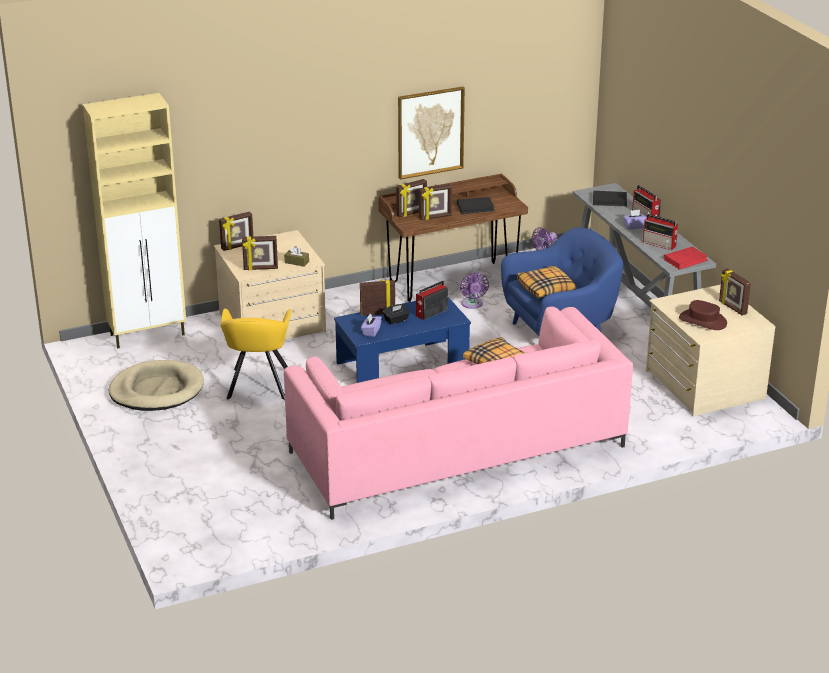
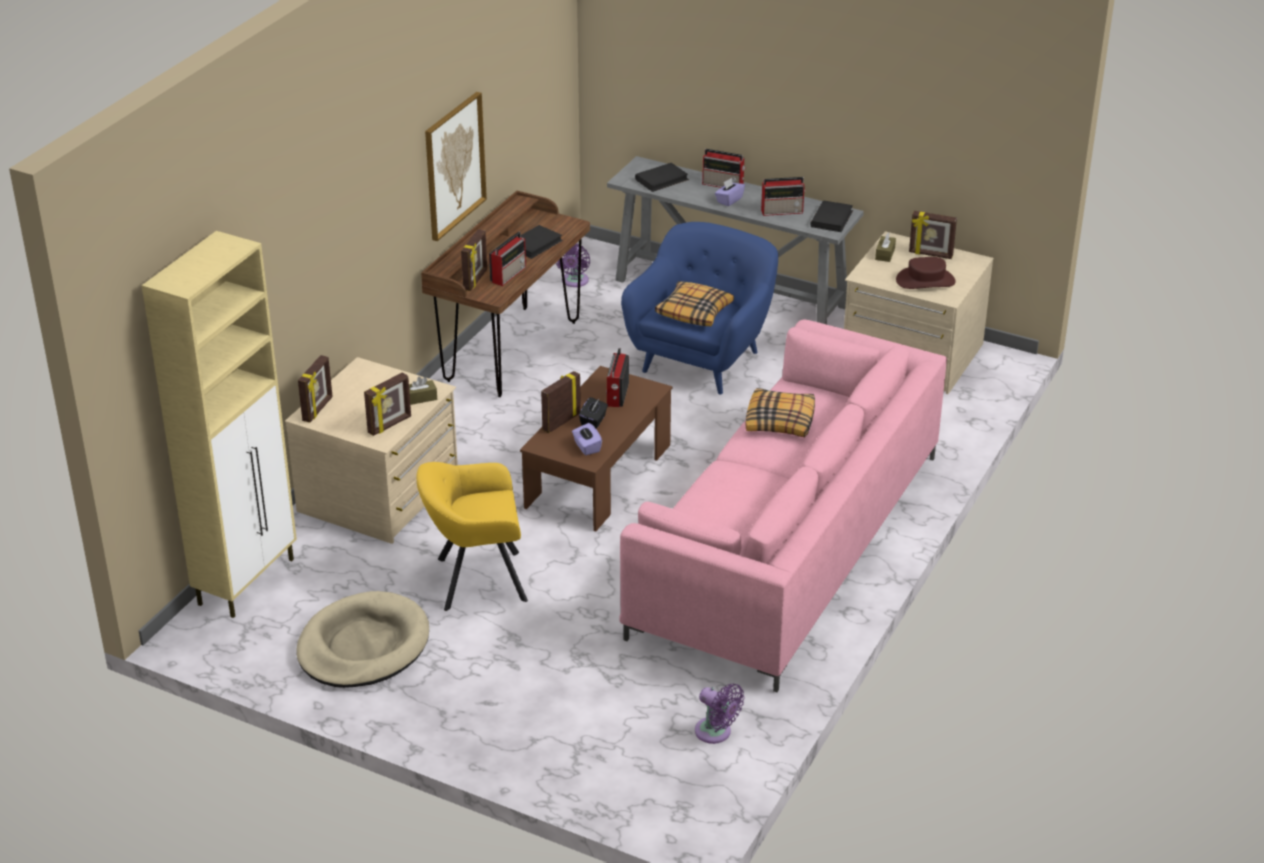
camera: 40 degrees left, 5 degrees up
(258, 386) = (475, 580): yellow armchair -> yellow armchair turned 120 degrees clockwise
(402, 365) = (598, 476): blue coffee table -> brown coffee table
(435, 217) = (509, 274): picture frame -> radio
(472, 304) = (571, 368): purple fan -> purple fan (716, 733)
(685, 260) = (831, 219): red book -> black book
(700, 296) = (885, 254): none -> brown tissue box

